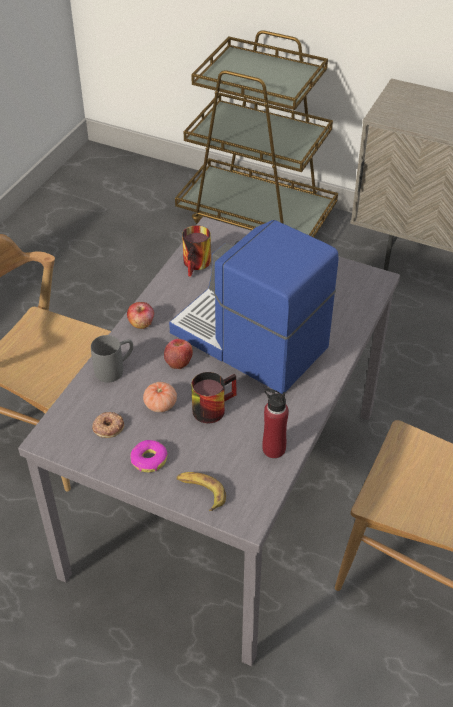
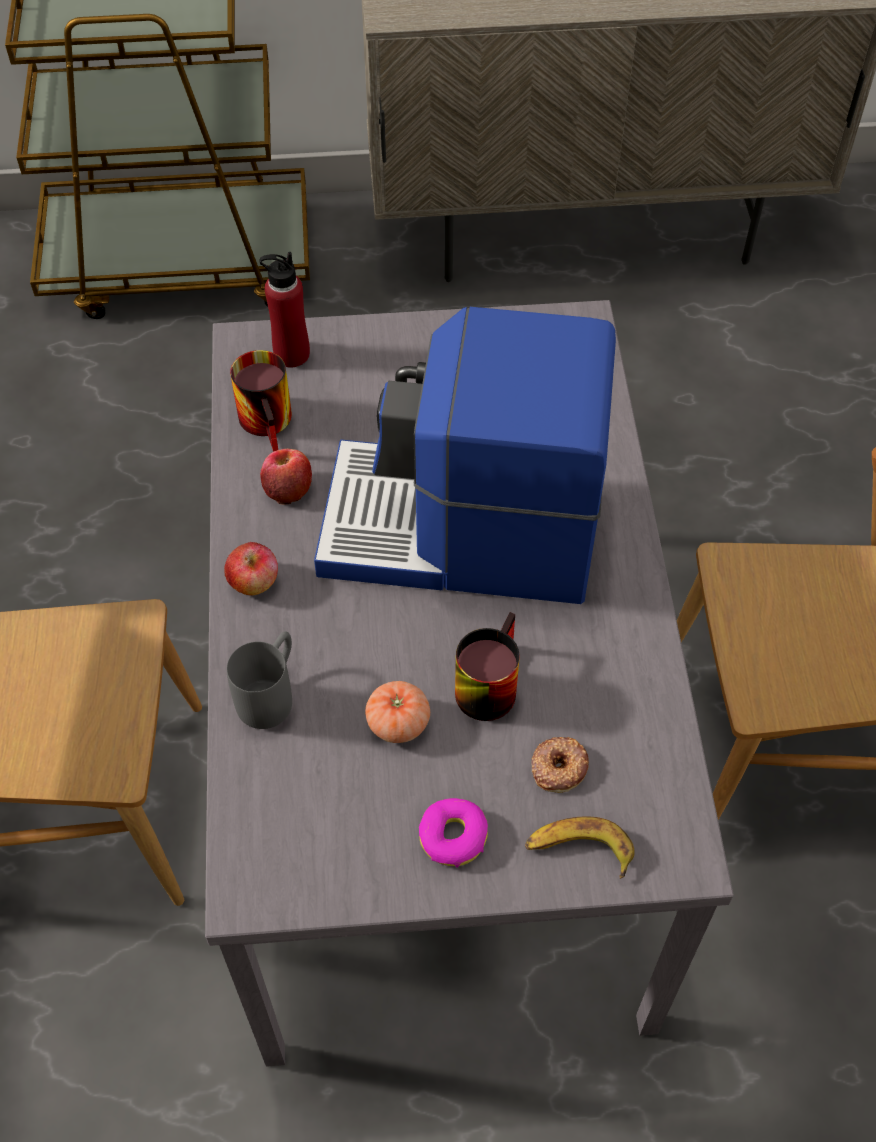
camera: 30 degrees left, 10 degrees up
(108, 427) = (339, 811): donut -> donut (558, 767)
(178, 361) = (370, 625): apple -> apple (288, 488)
(273, 449) = (636, 710): red bottle -> red bottle (291, 354)

